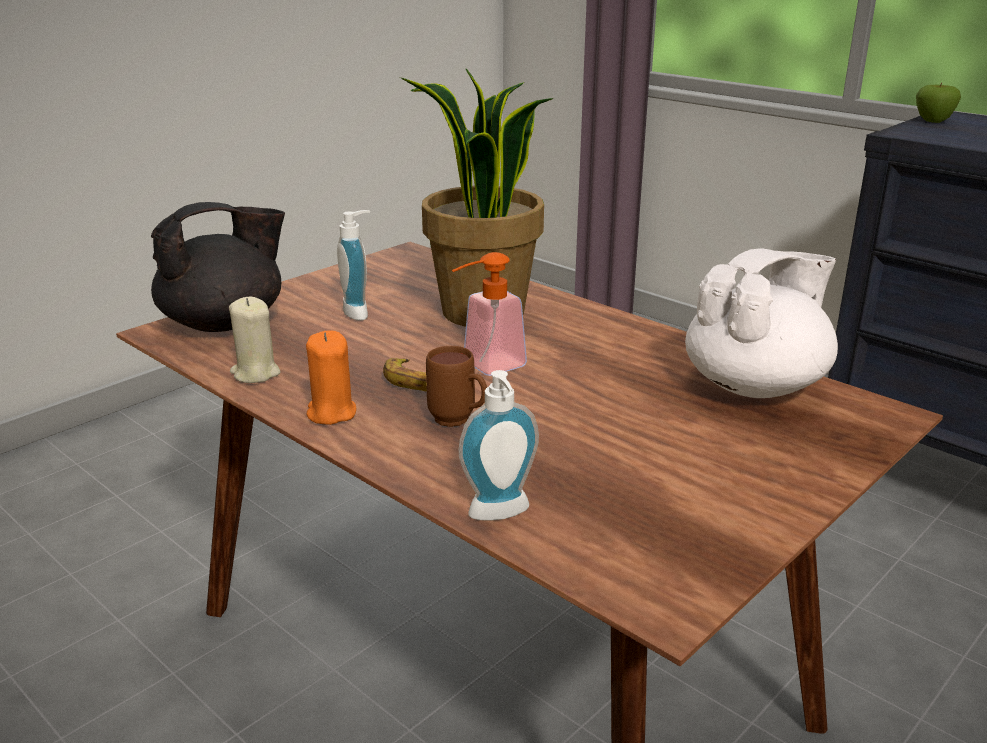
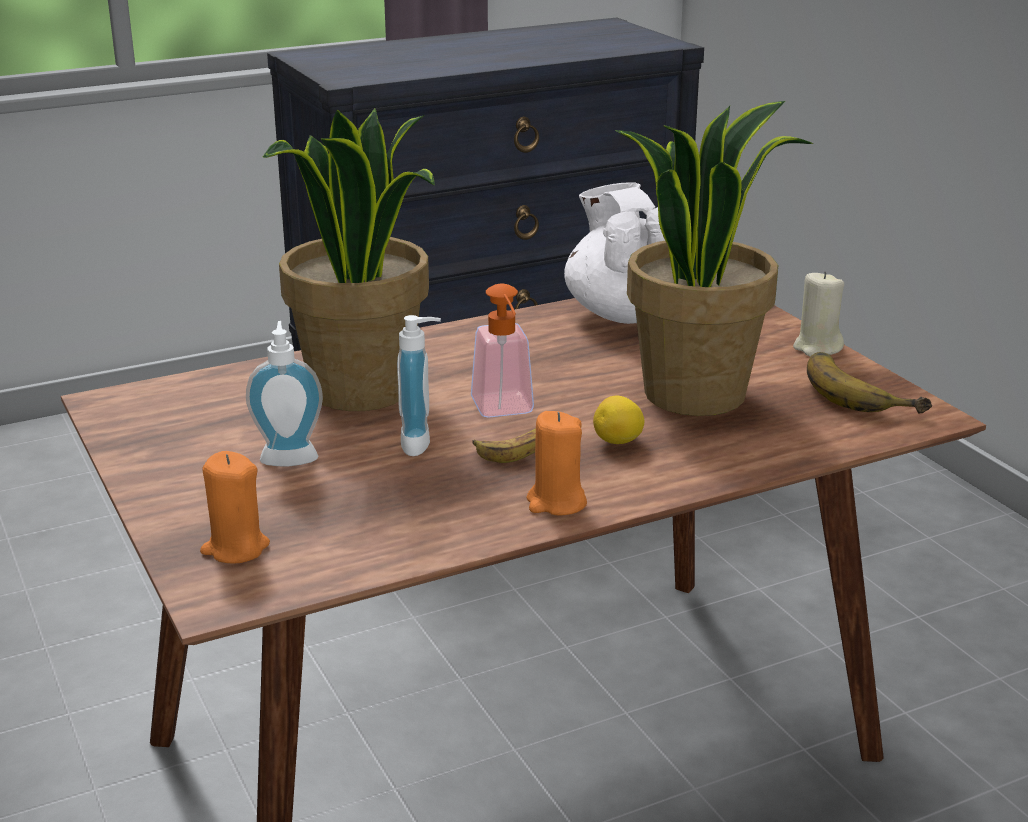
camera: 70 degrees left, 0 degrees up
(226, 323) = (235, 548): black teapot -> orange candle
(255, 373) = (419, 538): beige candle -> beige candle (817, 347)
(459, 422) = (618, 442): brown mug -> lemon
(501, 515) = (792, 450): soap dispenser -> soap dispenser (422, 443)
(595, 444) = (695, 393): none -> potted plant
(693, 548) = (863, 391): none -> banana
(933, 121) = (314, 64): apple -> none

